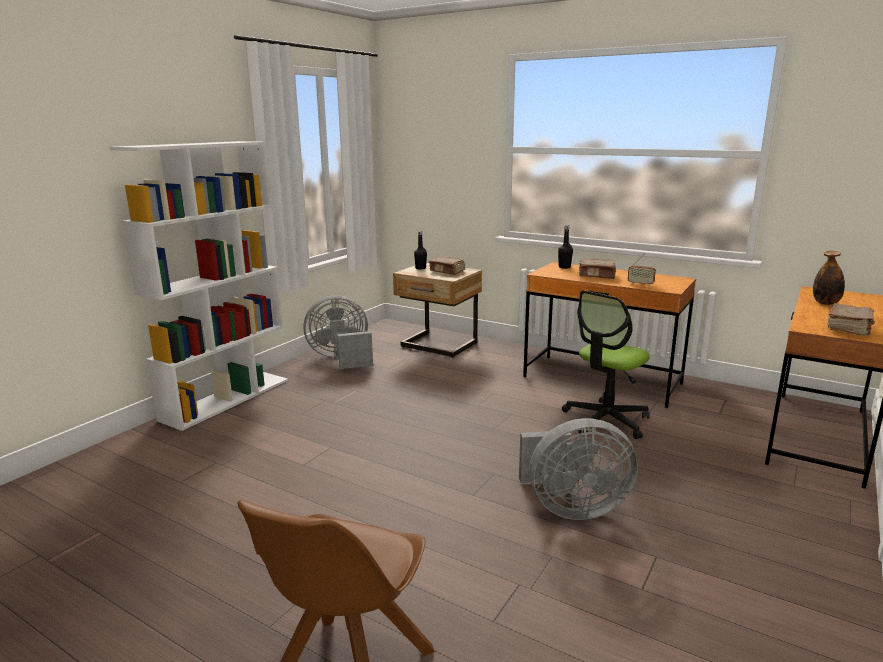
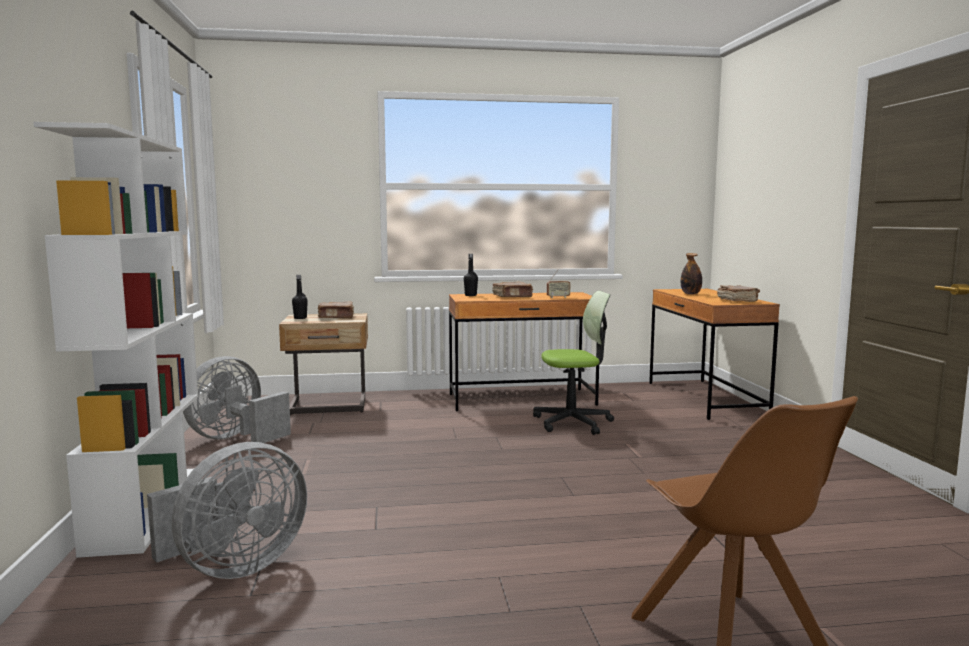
camera: 40 degrees left, 10 degrees down
(571, 507) = (652, 478): grey fan -> grey fan (233, 567)
(606, 420) = (573, 422): office chair -> office chair turned 105 degrees counterclockwise

